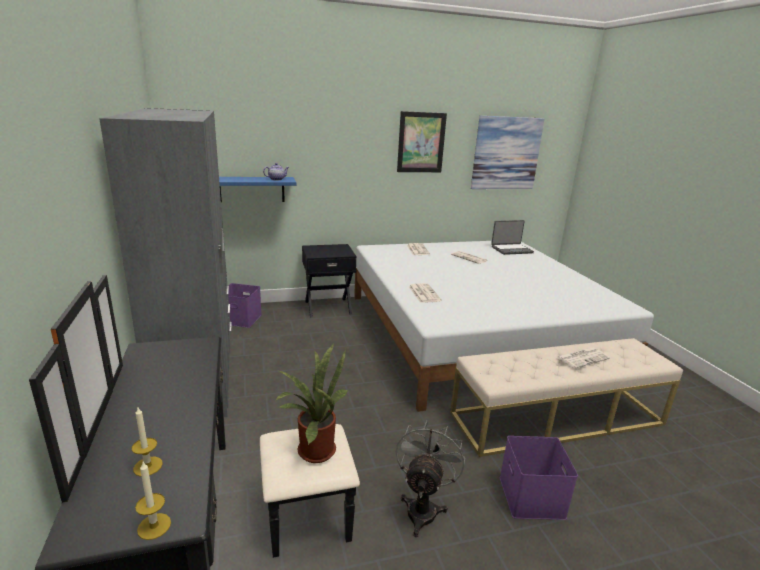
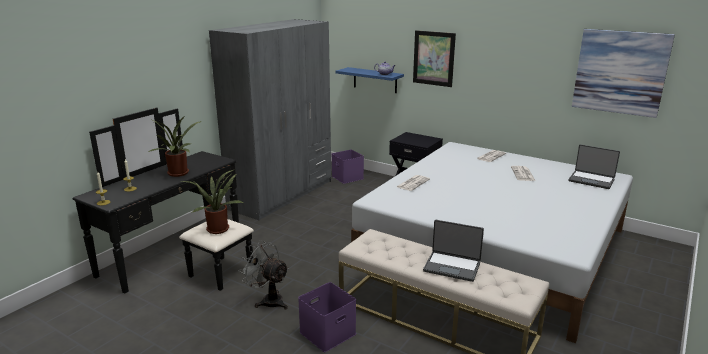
camera: 50 degrees right, 0 degrees up
(180, 395) = (178, 174): none -> potted plant
(421, 142) = (517, 53): picture -> picture (433, 58)
(423, 507) = (268, 300): grey fan -> grey fan turned 120 degrees counterclockwise
(582, 358) = (452, 266): newspaper -> laptop

